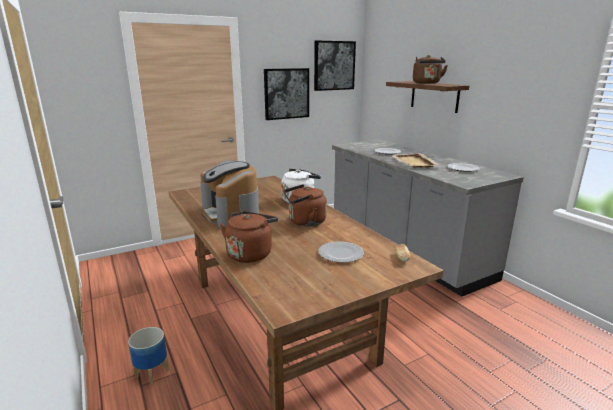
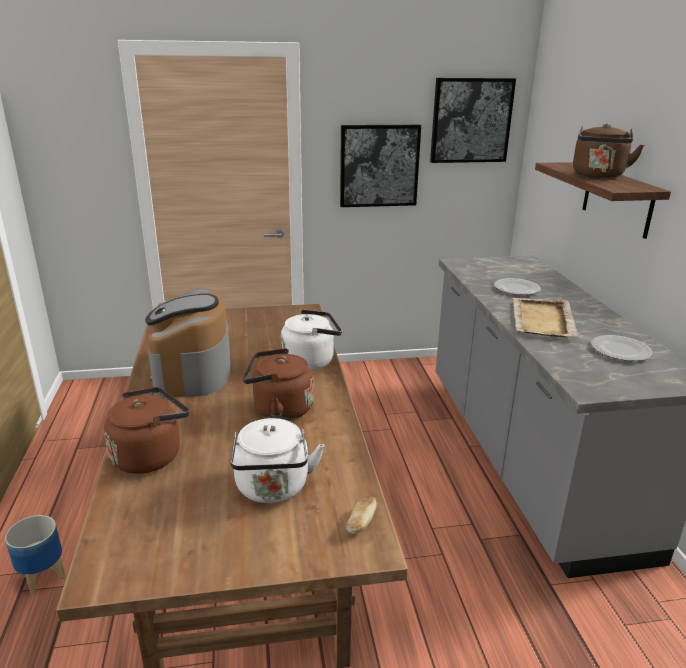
camera: 20 degrees right, 5 degrees up
(340, 254) = (273, 489): plate -> white kettle

